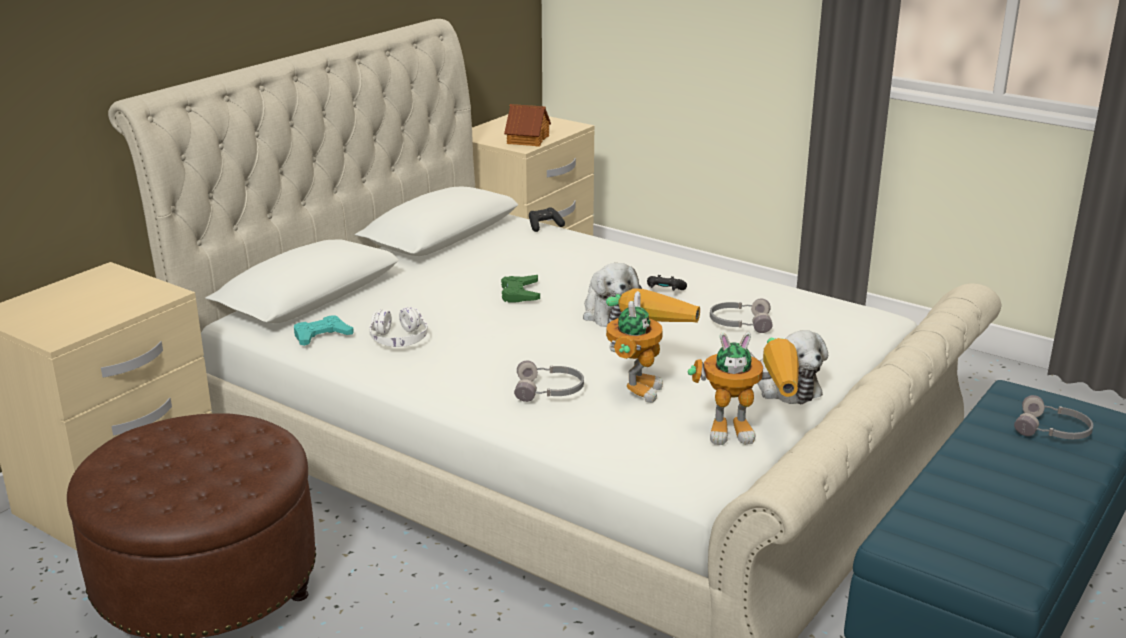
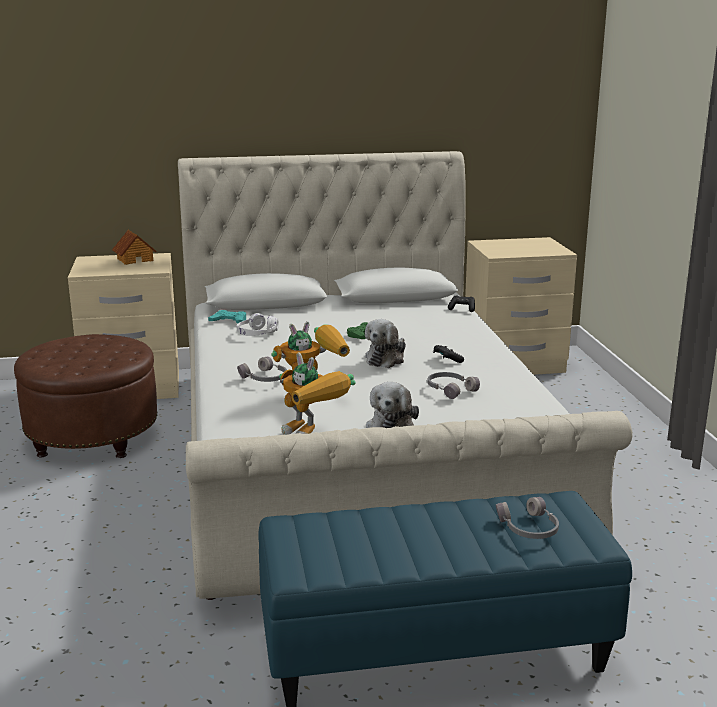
camera: 45 degrees right, 5 degrees down
(527, 139) = (510, 252): toy house -> toy house (135, 259)

